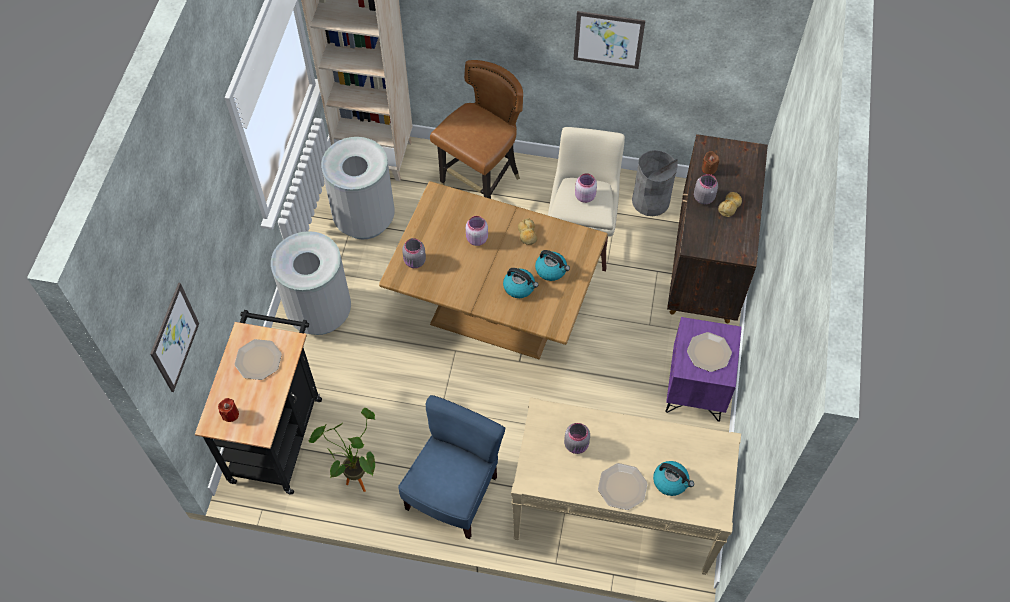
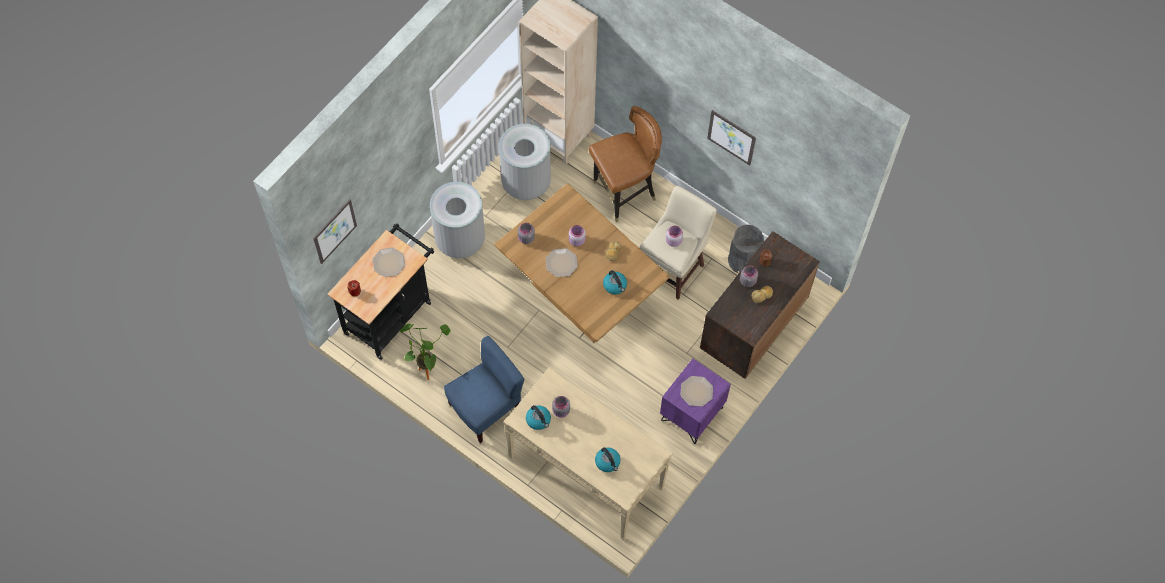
camera: 25 degrees right, 5 degrees up
(519, 287) = (586, 288): kettle -> kettle (538, 420)
(622, 487) = (574, 451): plate -> plate (561, 263)

